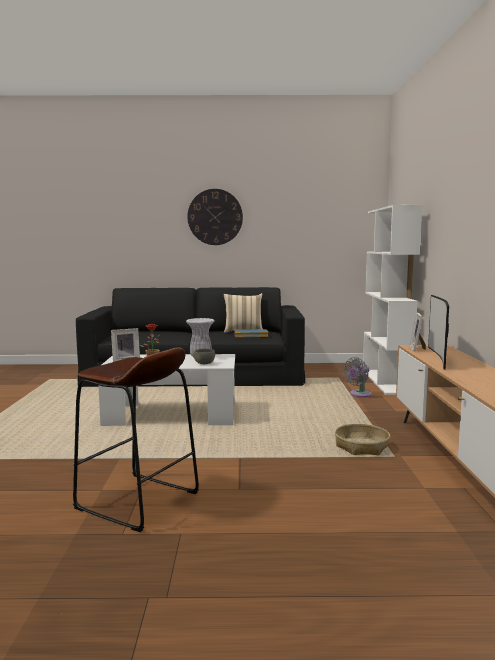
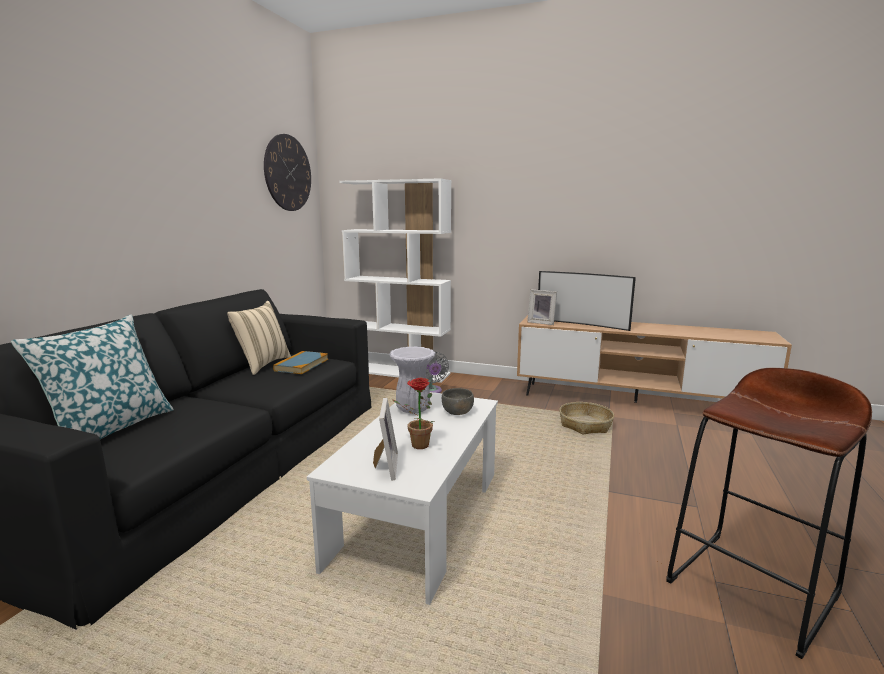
camera: 70 degrees left, 5 degrees up
(142, 331) = (111, 429): none -> pillow
(215, 217) = (134, 172): wall clock -> wall clock (288, 173)

